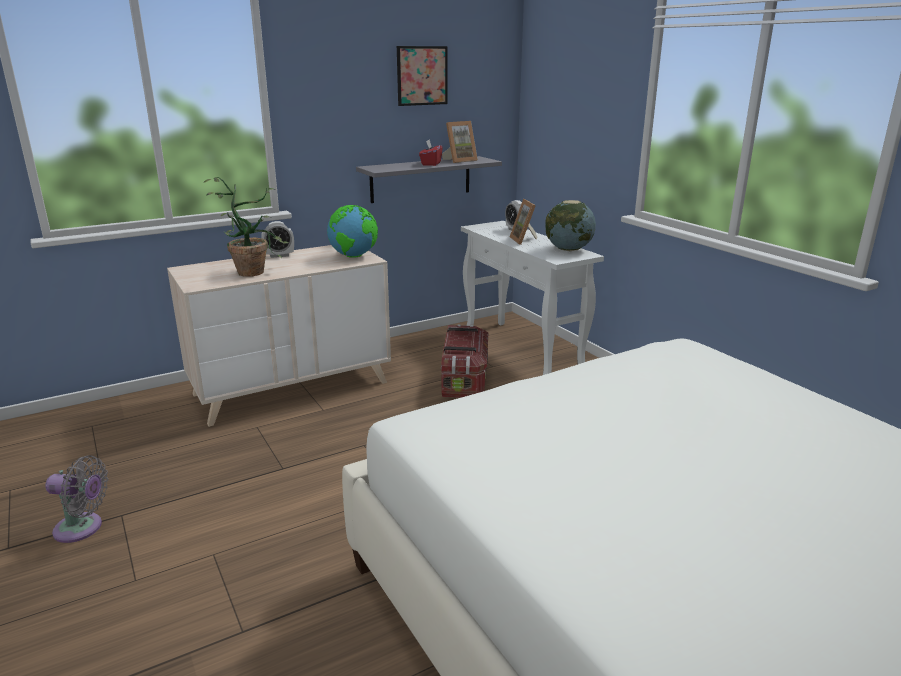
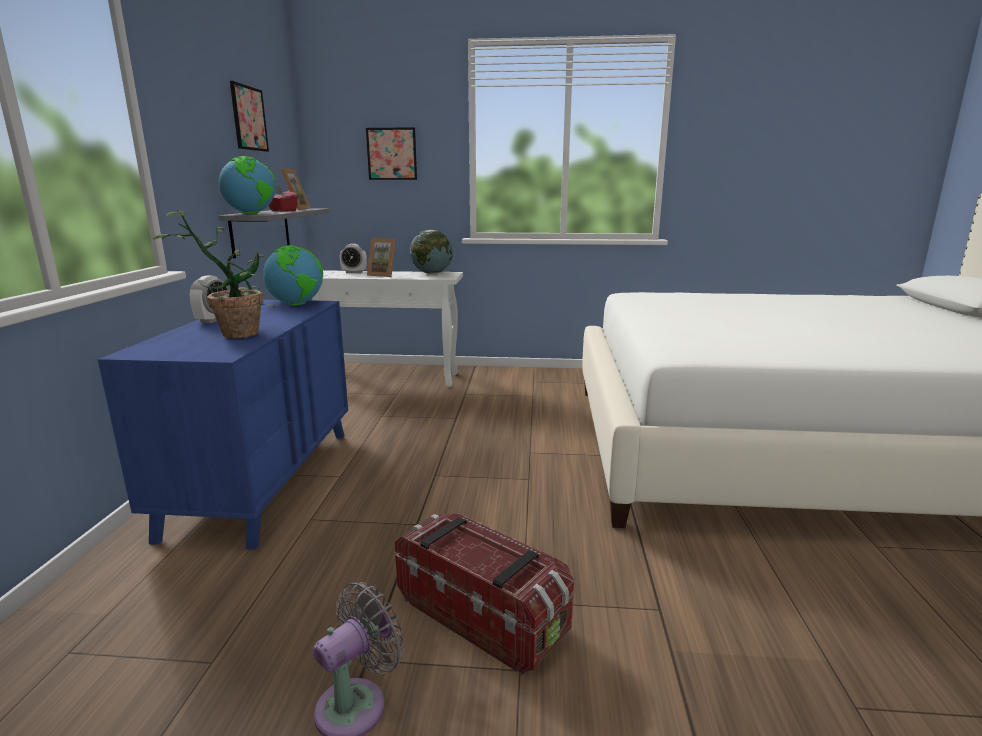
camera: 55 degrees left, 5 degrees down
(292, 388) = (264, 480): beige dresser -> blue dresser
(379, 167) = (251, 214): none -> globe
(464, 378) = (396, 408): storage box -> storage box (483, 614)
(580, 105) = (392, 154): none -> picture

